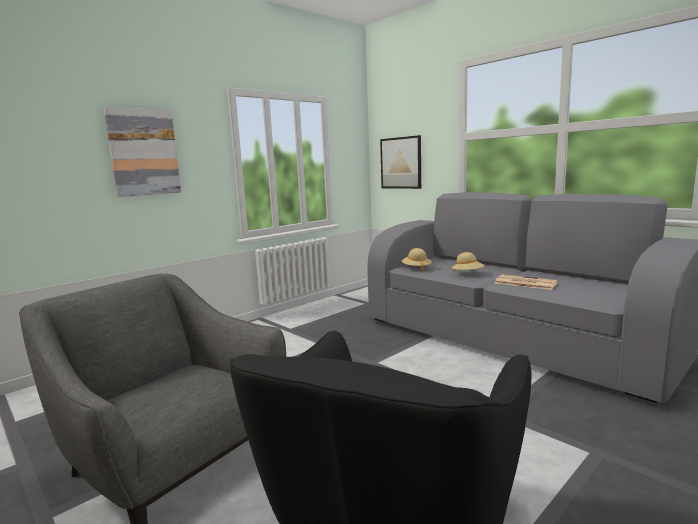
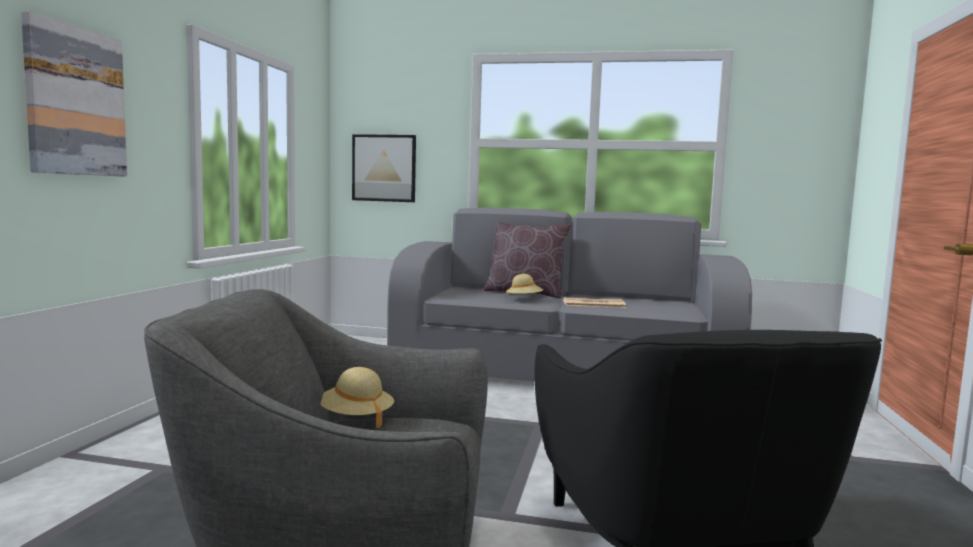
camera: 35 degrees left, 5 degrees down
(416, 268) = (457, 297): beige hat -> beige hat (355, 418)
(483, 267) = (525, 293): none -> brown pillow

